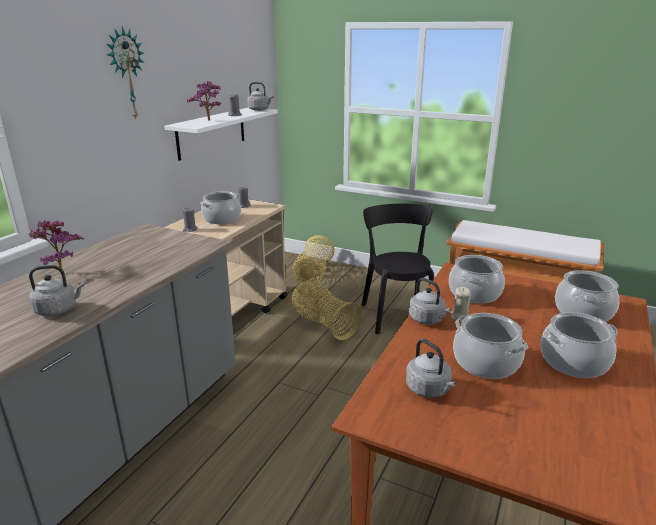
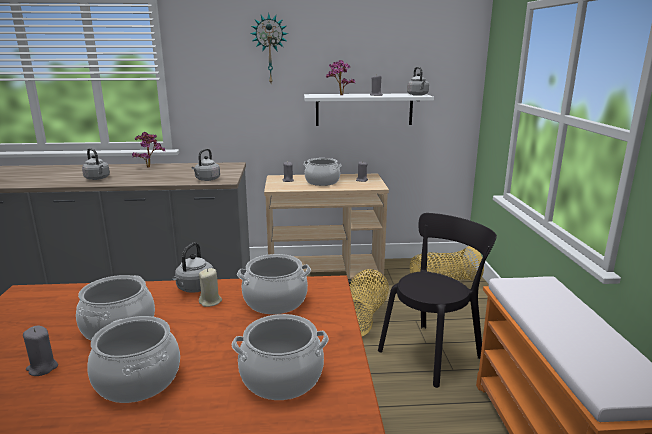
camera: 60 degrees right, 5 degrees down
(429, 390) = (63, 309): grey kettle -> grey kettle (206, 179)
(543, 405) = (42, 368): none -> grey candle

